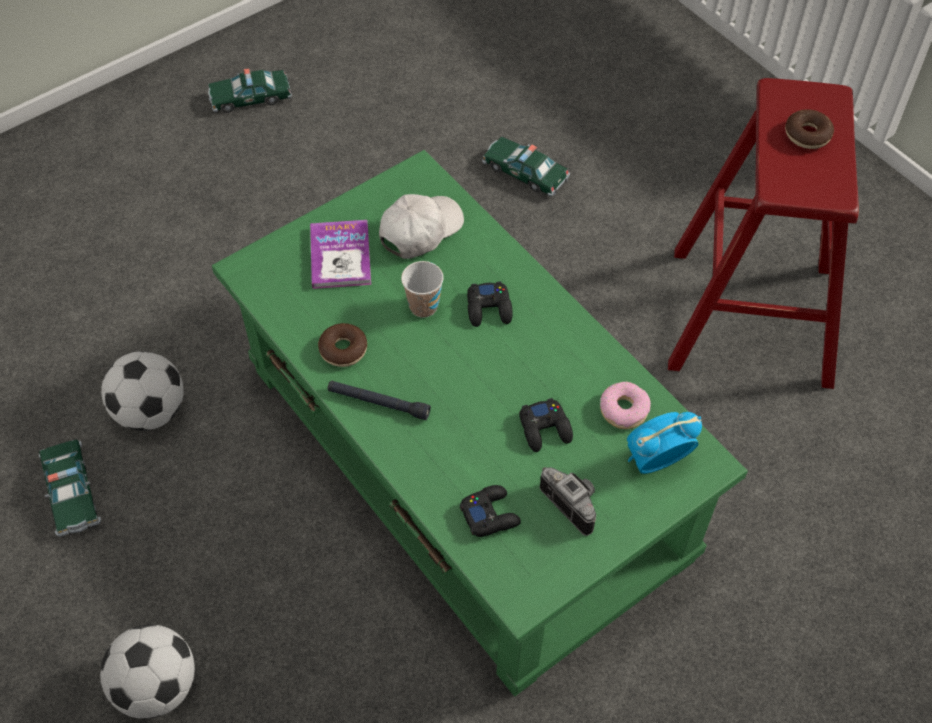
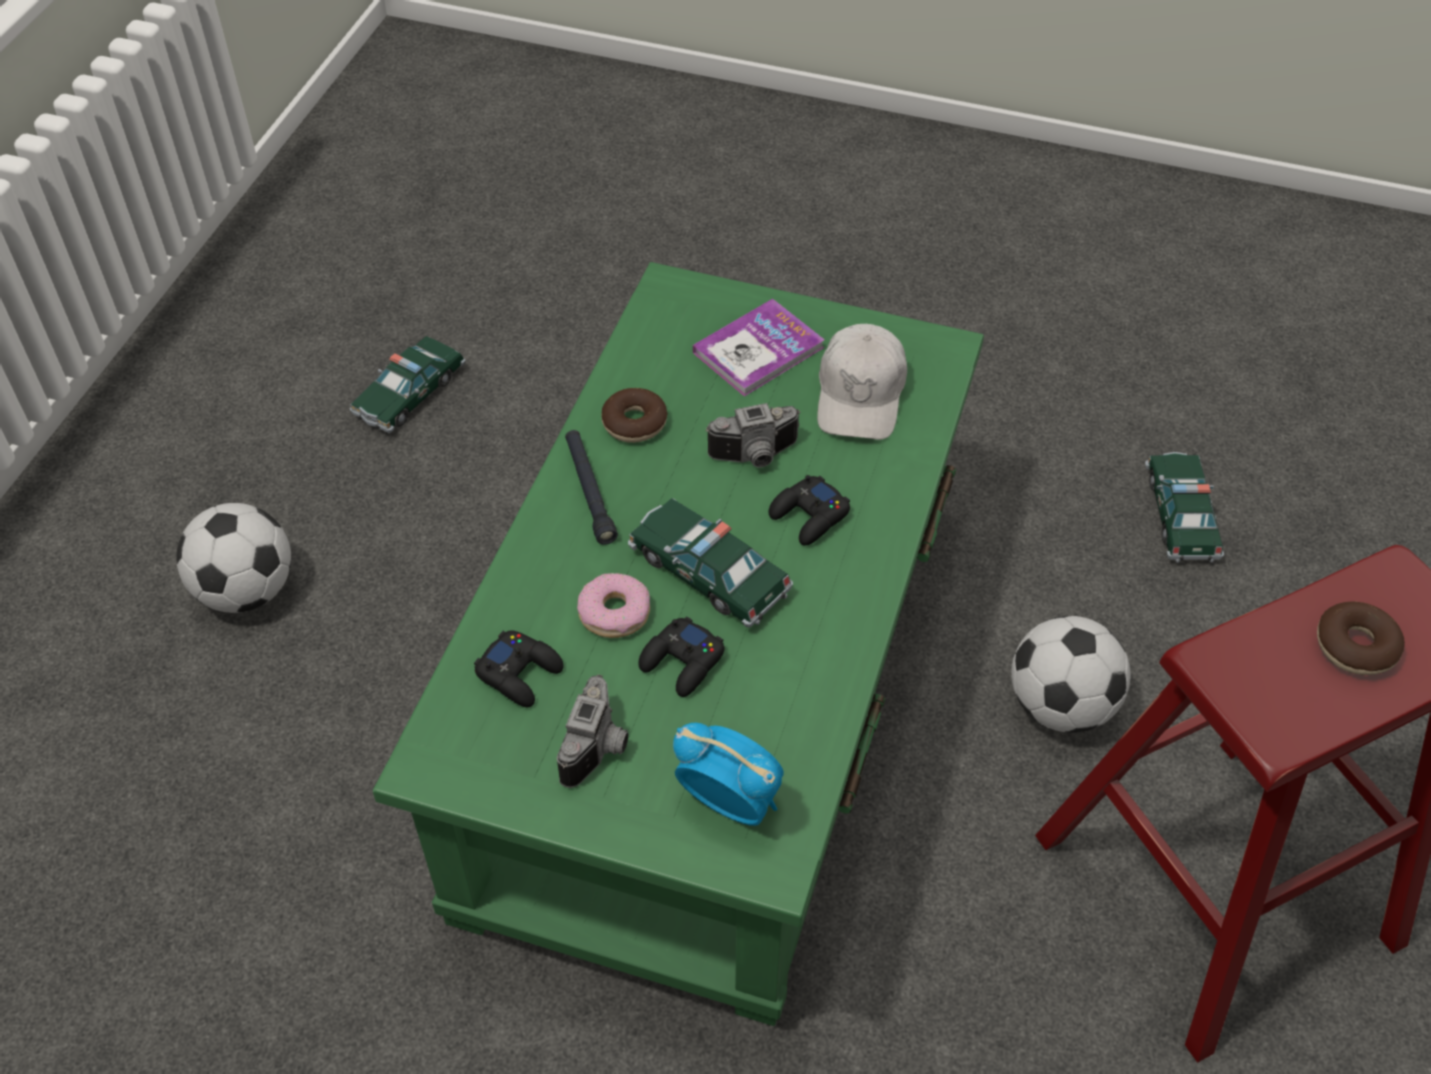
camera: 55 degrees right, 5 degrees down
(151, 412) = (548, 393): football -> football (1060, 706)
(250, 98) = (1011, 224): toy car -> toy car (709, 573)
(420, 231) = (860, 395): white cap -> white cap turned 90 degrees clockwise
(423, 306) = (756, 457): cup -> camera
(624, 410) = (778, 728): donut -> donut (614, 613)

